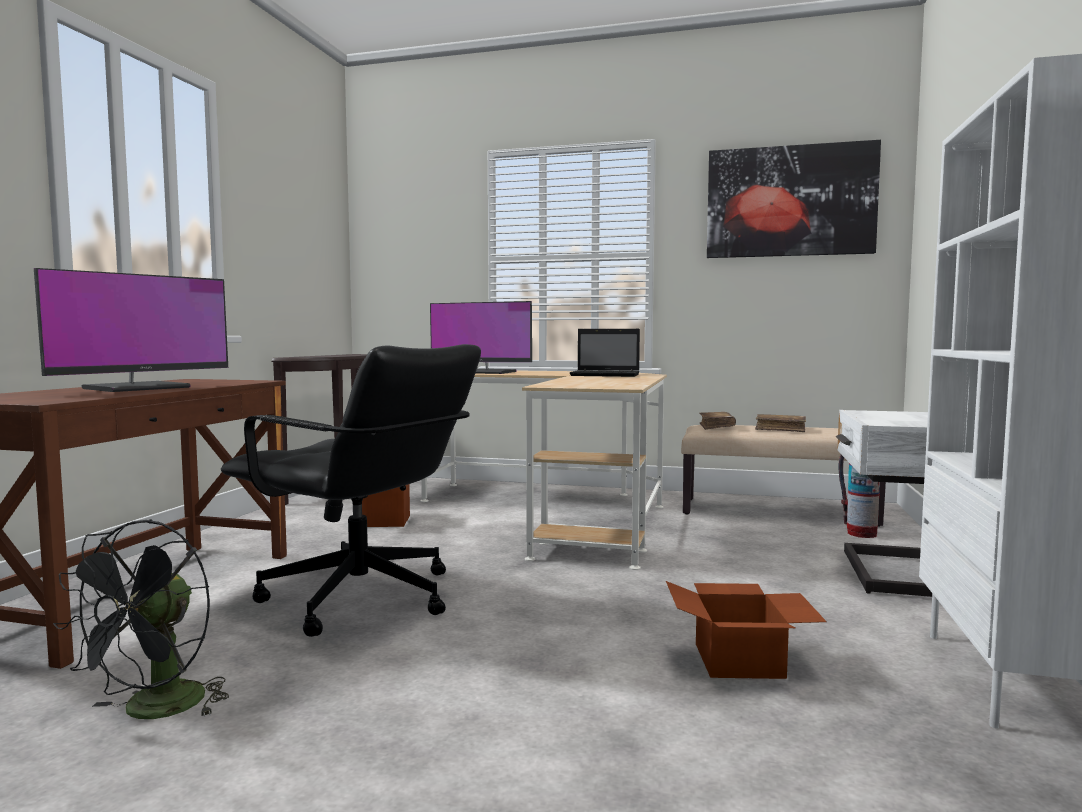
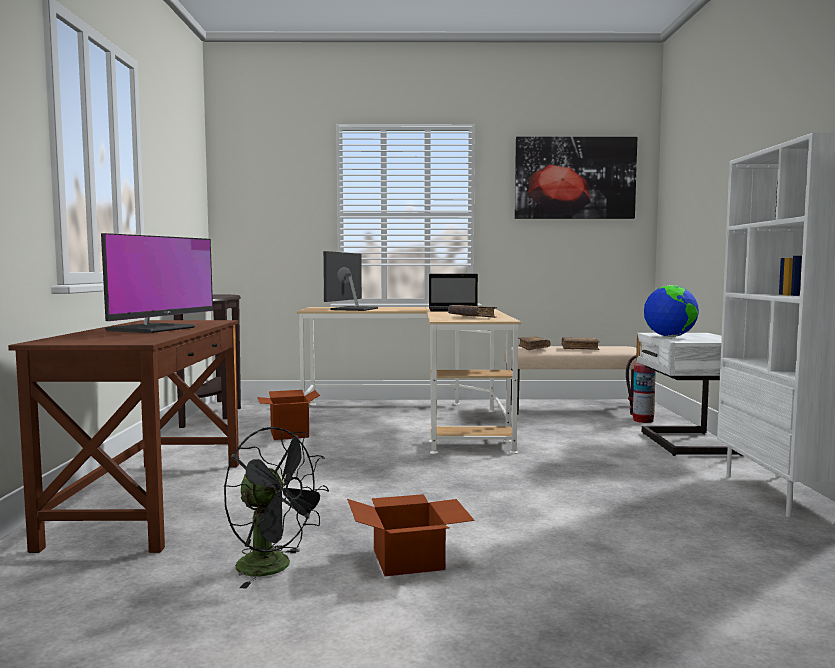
camera: 15 degrees left, 0 degrees up
(154, 712) = (274, 568): black fan -> black fan turned 60 degrees counterclockwise
(361, 599) = (337, 488): black office chair -> none
(487, 372) = (353, 309): monitor -> monitor turned 105 degrees clockwise
(594, 383) = (471, 317): none -> brown book
(742, 661) = (631, 499): cardboard box -> cardboard box (410, 560)
(876, 417) = (670, 337): none -> globe

